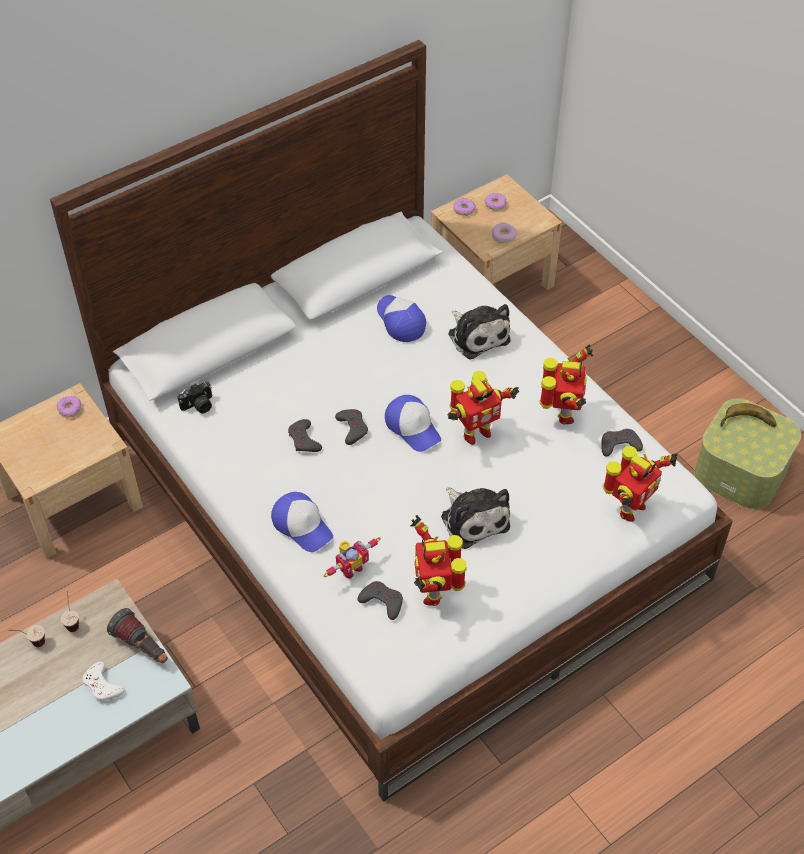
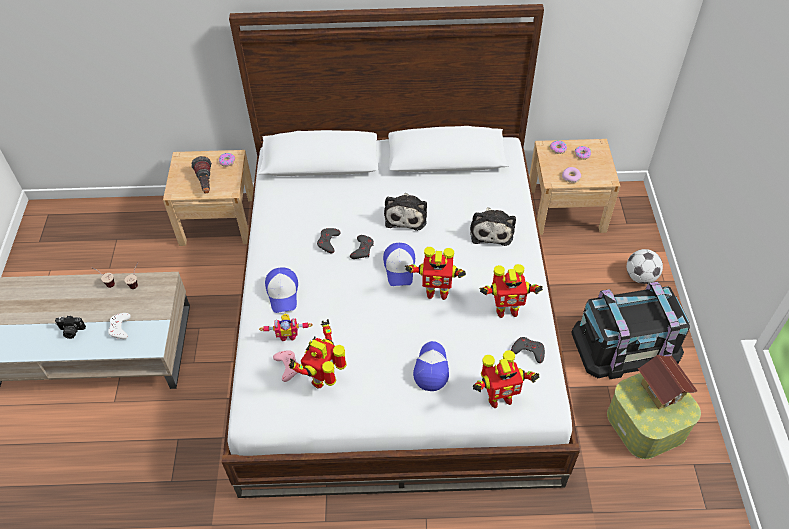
camera: 35 degrees right, 0 degrees up
(143, 647) = (158, 318): flashlight -> flashlight (205, 183)
(198, 406) = (286, 191): camera -> camera (71, 331)
(382, 601) = (287, 366): grey game controller -> pink game controller
(400, 321) = (448, 198): cap -> cap (431, 368)
(473, 519) = (389, 346): plush toy -> plush toy (406, 215)
(563, 414) = (506, 310): toy robot -> toy robot turned 45 degrees clockwise
(624, 319) = (640, 277): none -> football
(662, 398) = (626, 343): none -> black storage box
(748, 424) = (661, 391): banana -> toy house

